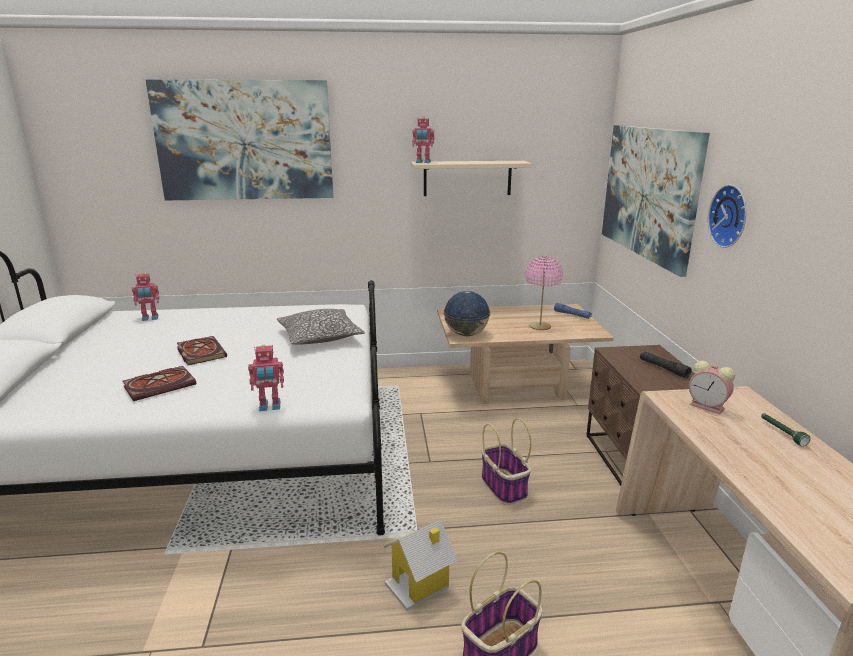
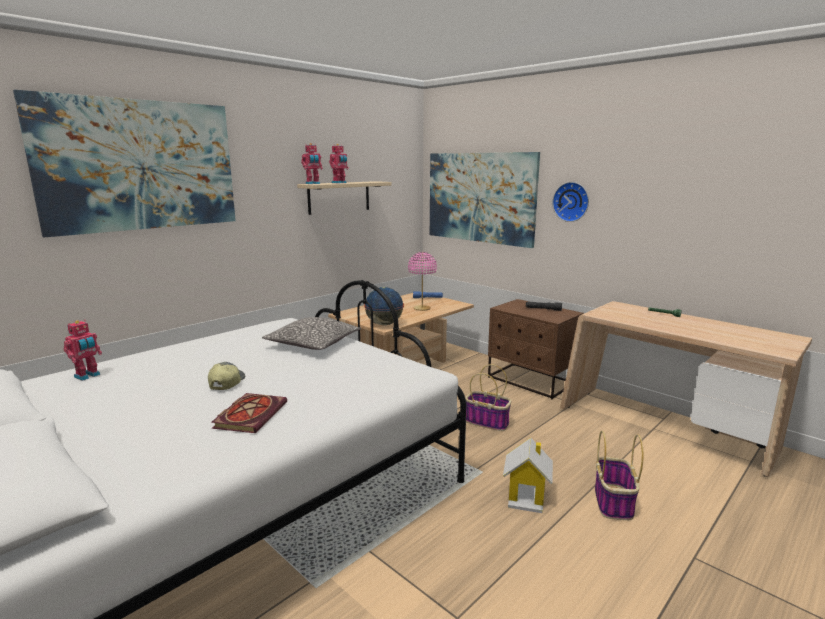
camera: 40 degrees left, 5 degrees down
(200, 352) = (226, 383): book -> cap
(269, 407) = (386, 394): toy robot -> toy robot (339, 183)
(708, 407) = (619, 313): alarm clock -> none

